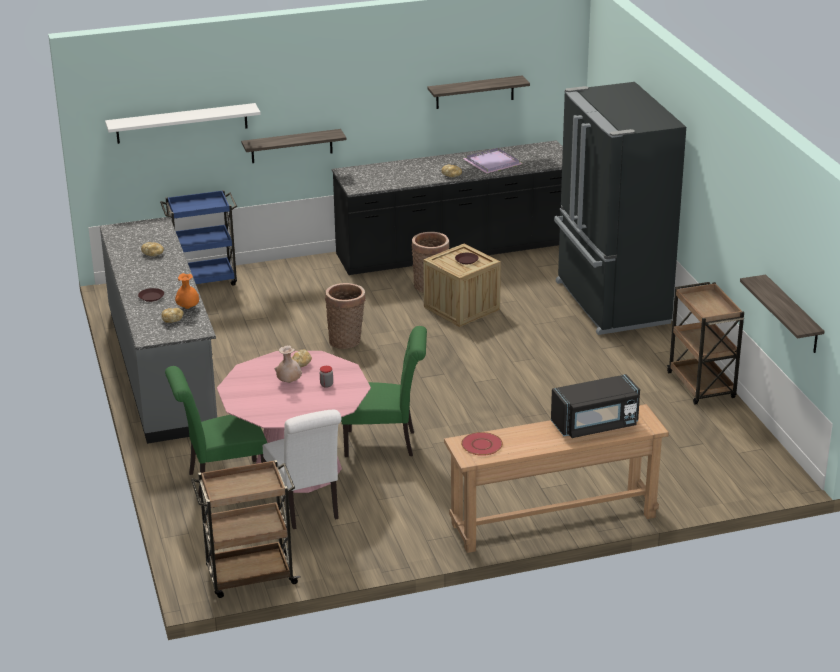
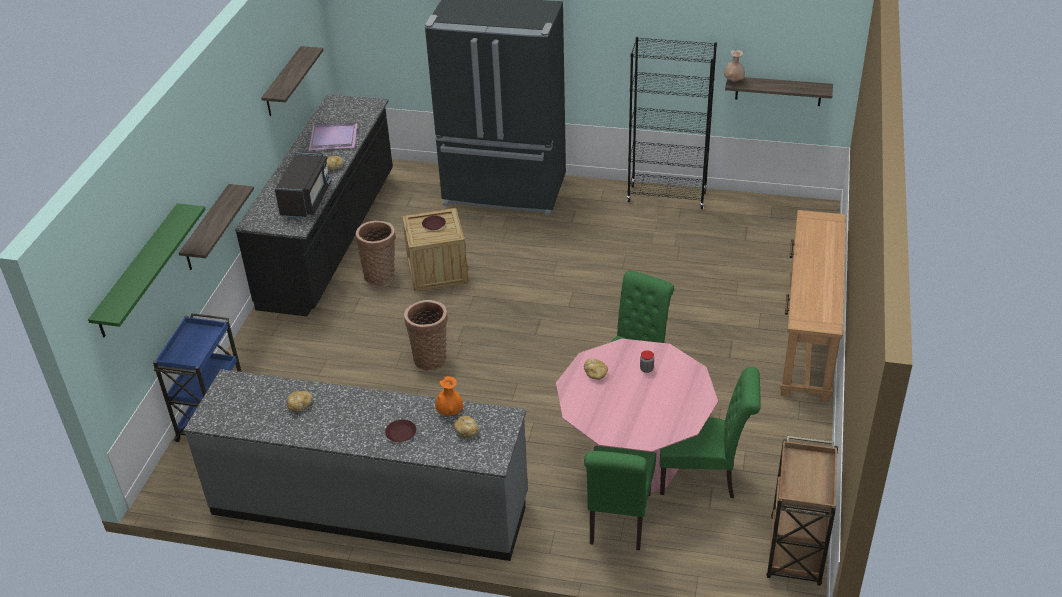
camera: 60 degrees left, 10 degrees up
(182, 123) = (139, 270): white shelf -> green shelf
(289, 382) = (624, 391): beige vase -> beige vase (733, 81)
(306, 507) = (703, 477): white chair -> green chair
(481, 445) = (812, 311): red plate -> none
(595, 425) = (814, 244): black microwave -> black microwave (306, 199)
(702, 386) = (667, 197): brown cart -> black bookcase

